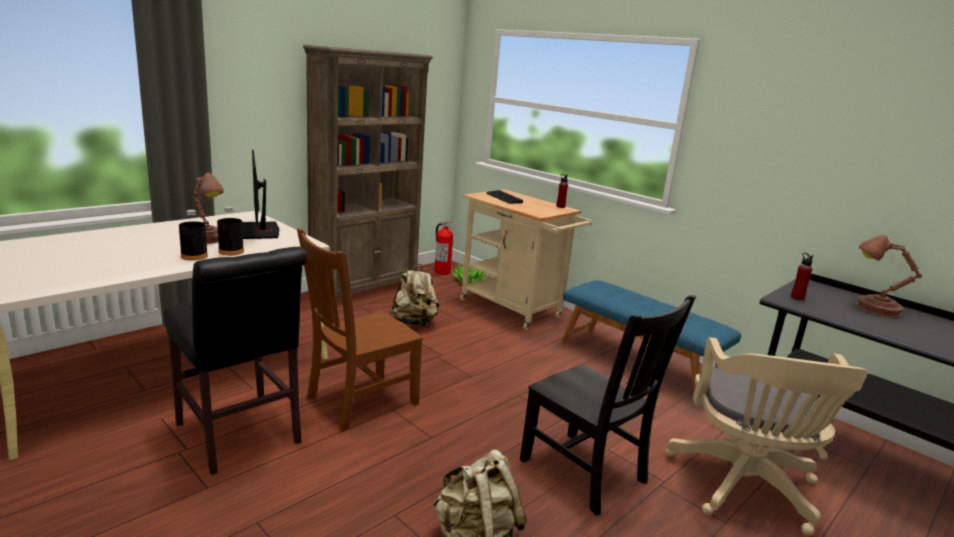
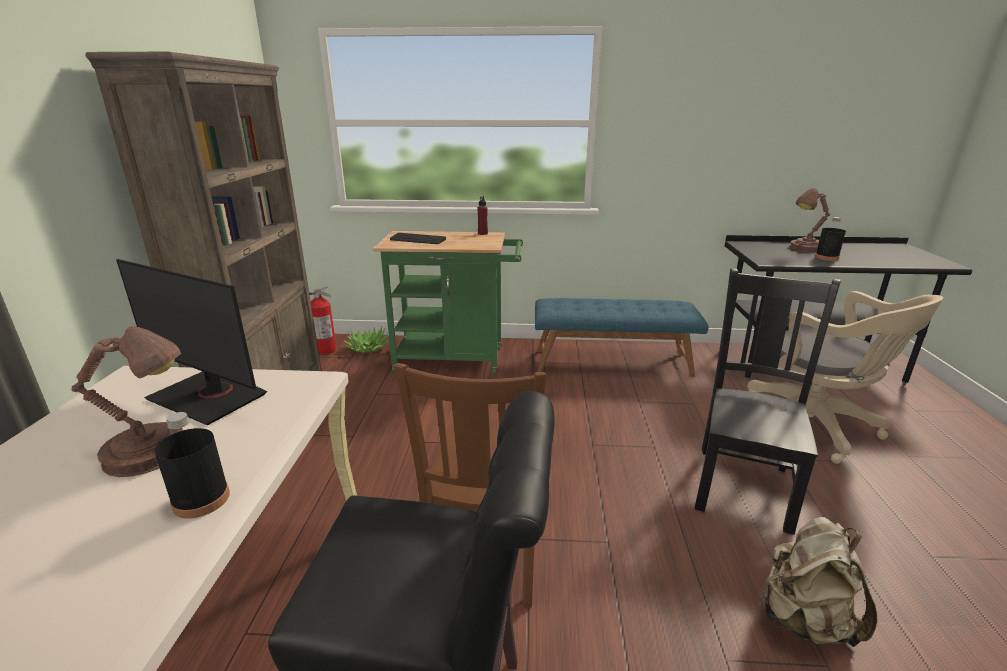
camera: 40 degrees left, 5 degrees up
(231, 251) = (247, 454): black bottle -> black bottle (826, 257)
(414, 323) = (389, 422): beige backpack -> none
(515, 310) = (456, 360): beige cart -> green cart
(586, 473) = (743, 484): black chair -> black chair turned 75 degrees counterclockwise
(797, 297) = (767, 257): red bottle -> none

